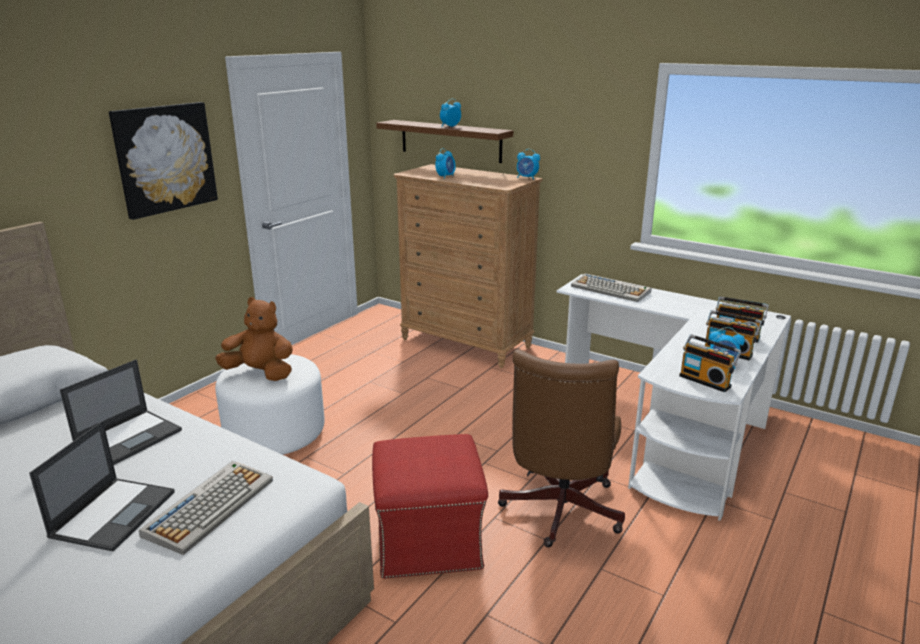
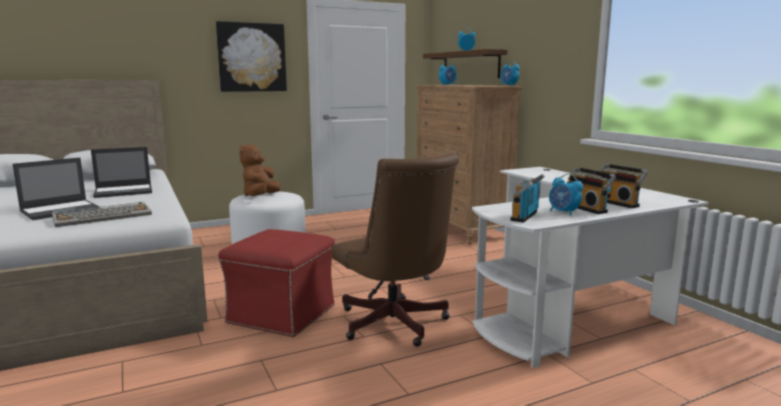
camera: 30 degrees right, 10 degrees down
(260, 373) = (260, 196): brown plush toy -> brown plush toy turned 120 degrees counterclockwise
(559, 513) = (395, 325): brown office chair -> brown office chair turned 75 degrees counterclockwise
(611, 289) = (548, 173): keyboard -> none
(706, 381) = (526, 216): radio -> radio turned 45 degrees clockwise

